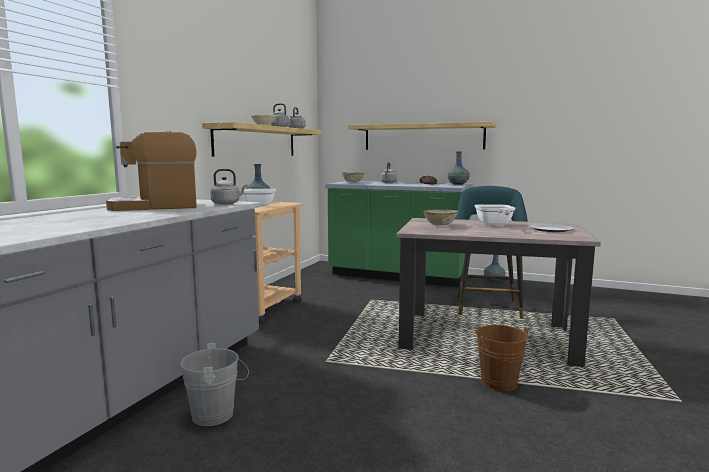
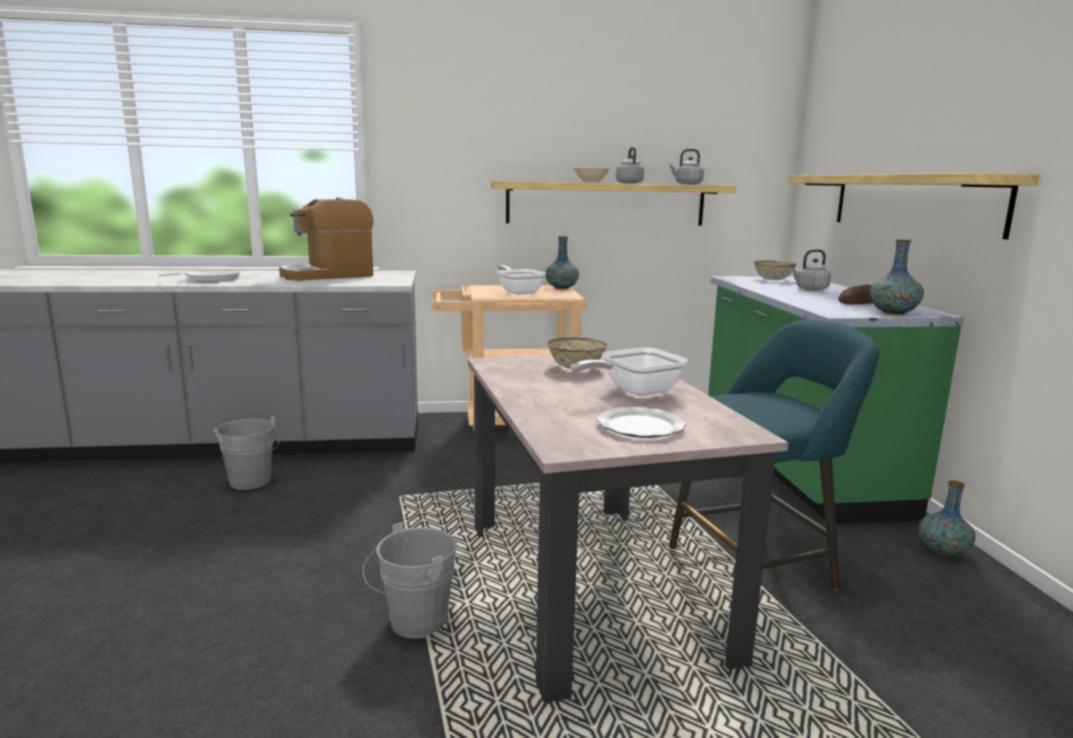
camera: 60 degrees right, 5 degrees up
(82, 222) = (210, 279): none -> frying pan
(156, 207) = (328, 275): coffee machine -> coffee machine turned 75 degrees counterclockwise
(227, 203) = (379, 282): grey kettle -> none
(500, 384) = (412, 623): brown bucket -> grey bucket

